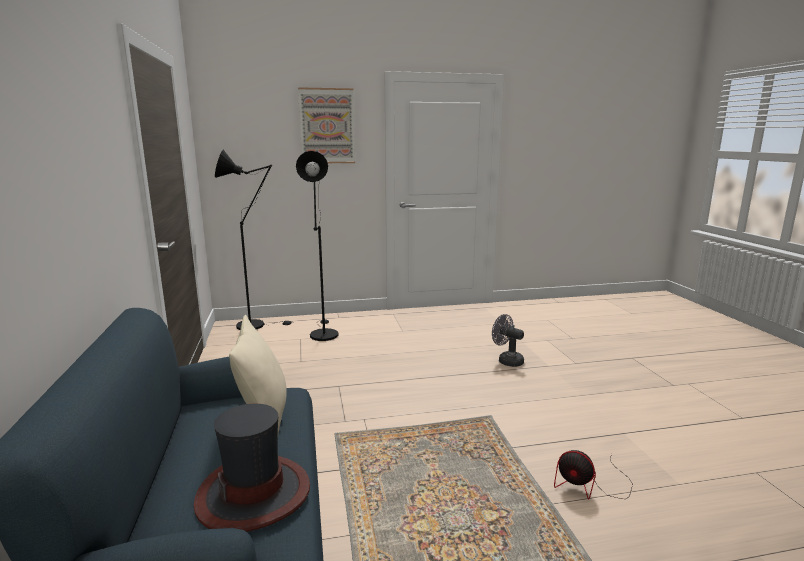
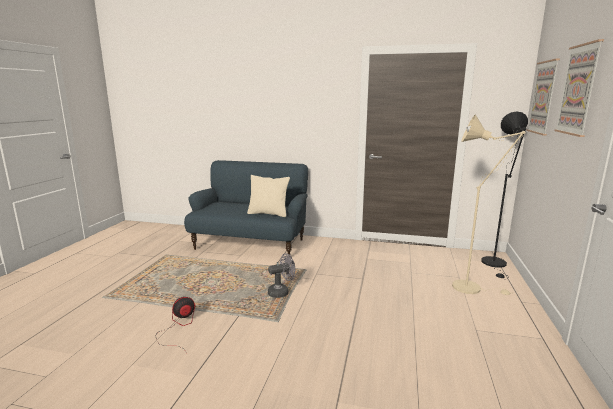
camera: 115 degrees right, 0 degrees up
(244, 133) = (543, 97): none -> picture
(254, 493) = (224, 210): hat -> none
(323, 333) = (472, 287): black floor lamp -> beige floor lamp
(507, 360) = (367, 373): grey fan -> grey fan (281, 292)

